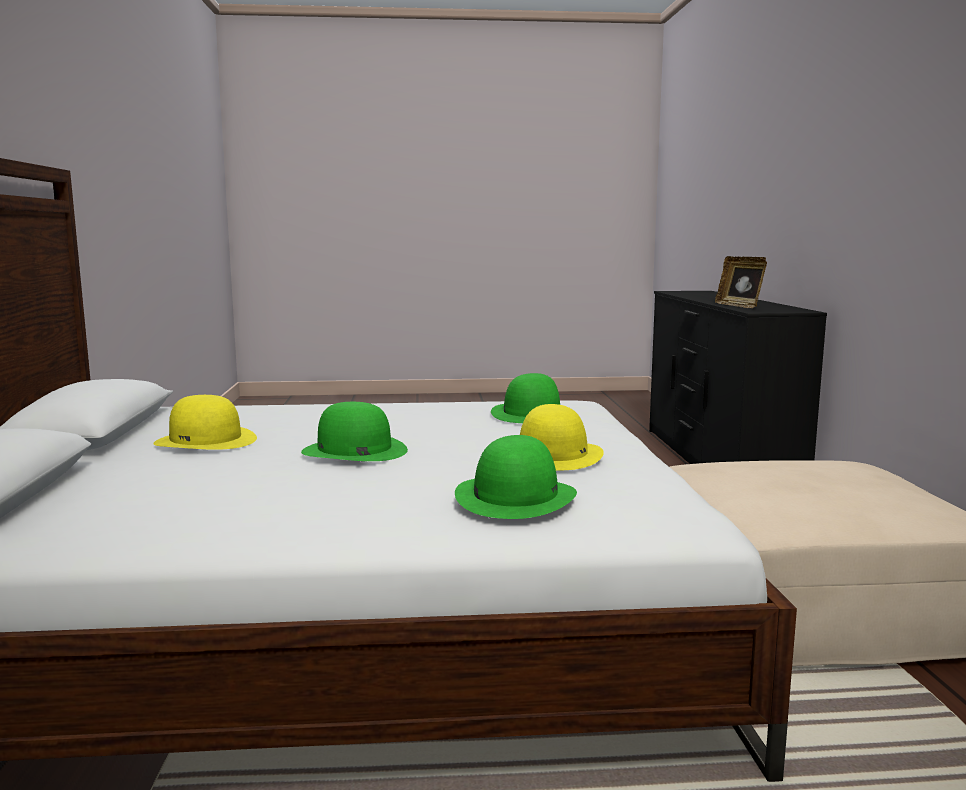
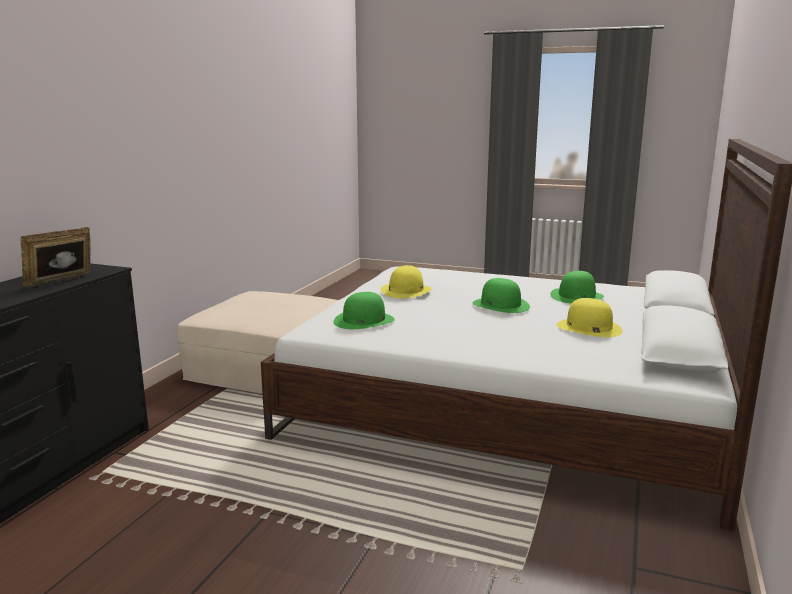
camera: 155 degrees left, 5 degrees up
(515, 496) = (450, 276): green hat -> green hat (576, 296)
(739, 306) = (61, 281): picture frame -> picture frame turned 150 degrees counterclockwise

